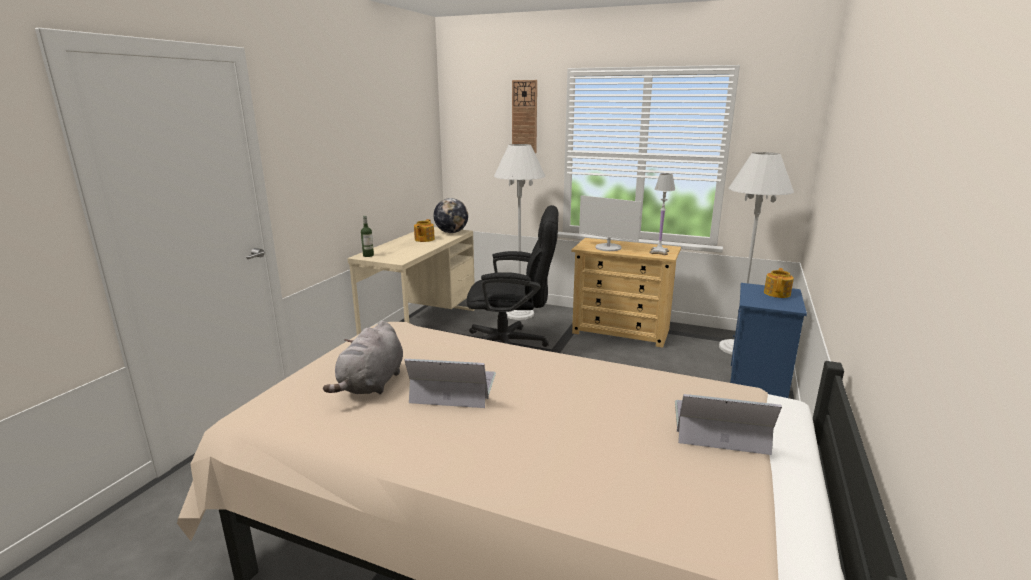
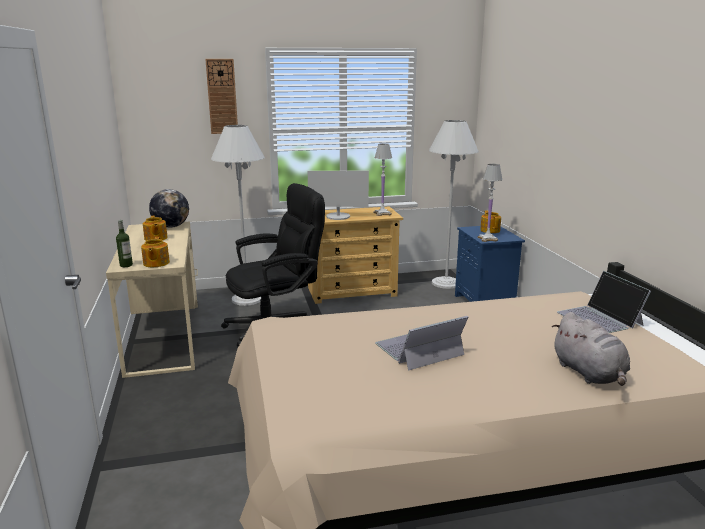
camera: 35 degrees left, 0 degrees up
(371, 384) = (353, 369): grey plush toy -> grey plush toy (589, 373)
(388, 258) = (156, 263): none -> teapot
(718, 426) = (600, 318): laptop -> laptop turned 90 degrees counterclockwise
(757, 302) = (488, 239): none -> white table lamp

